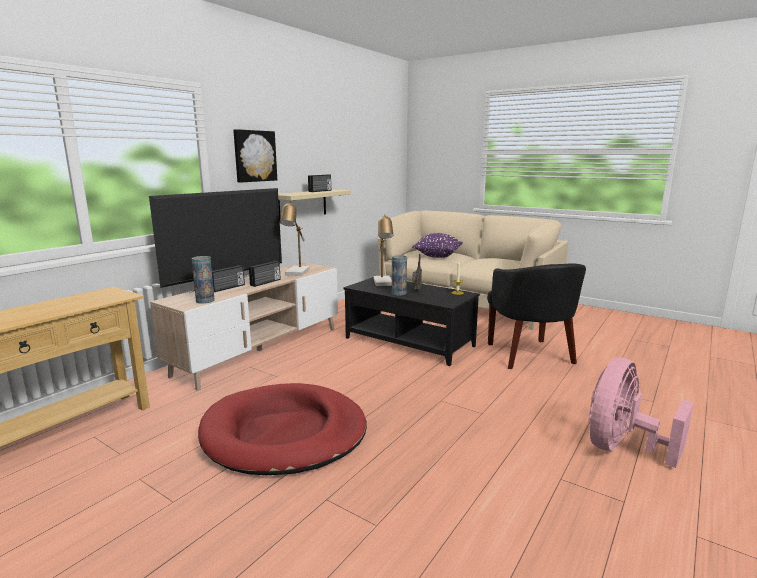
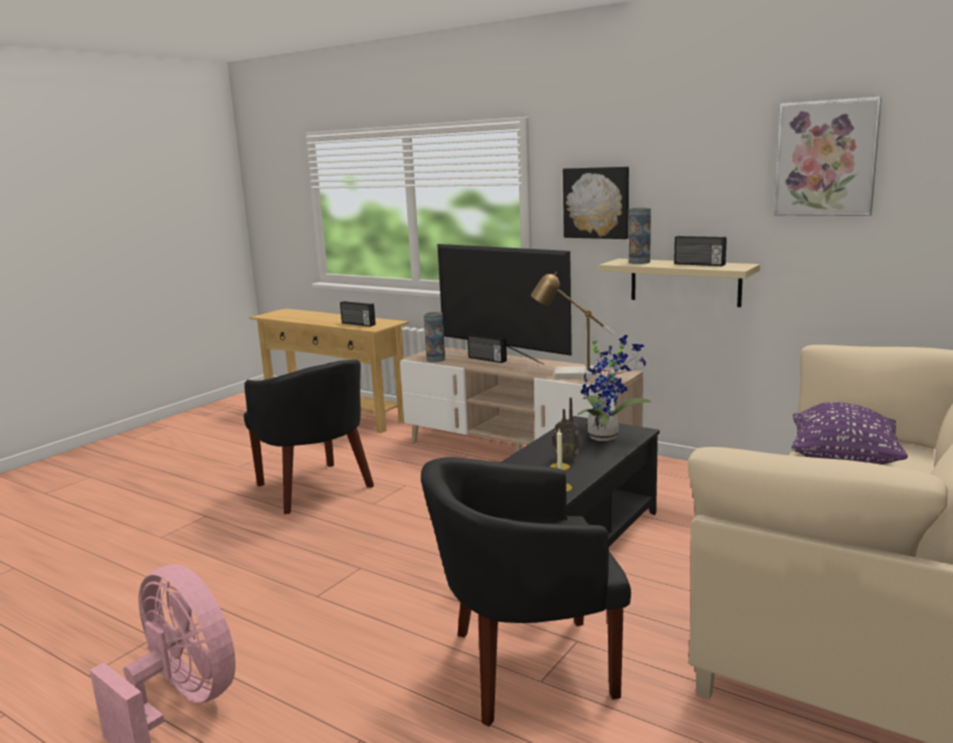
camera: 90 degrees right, 0 degrees up
(266, 282) = (514, 368): radio -> radio (358, 324)
(284, 433) = (315, 489): red dog bed -> black armchair
(347, 134) = (826, 158): none -> picture
(384, 283) = (606, 436): table lamp -> potted plant
(399, 293) = (546, 447): vase -> vase (639, 262)

